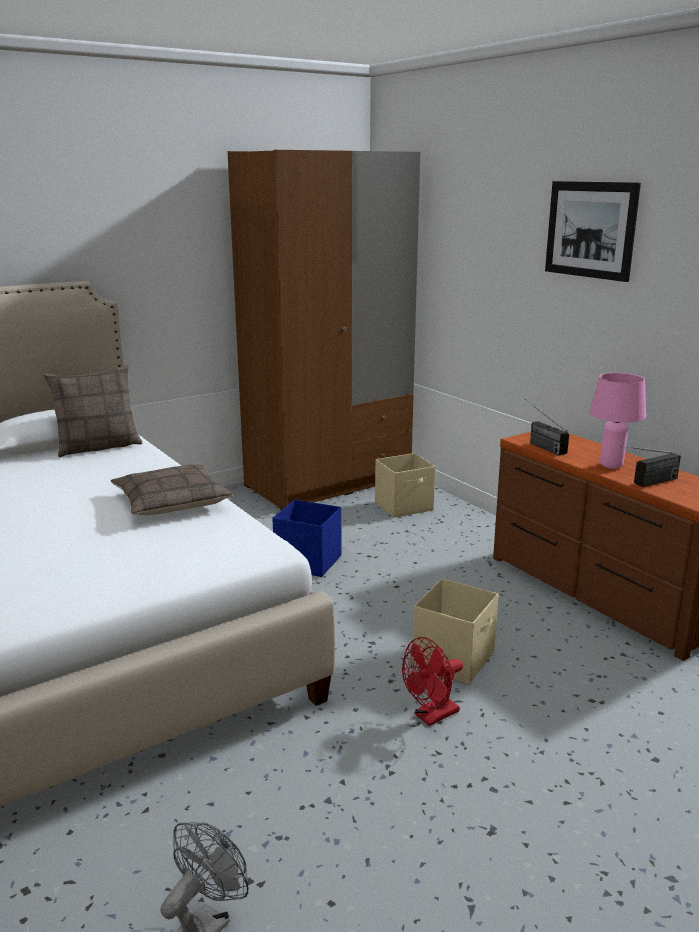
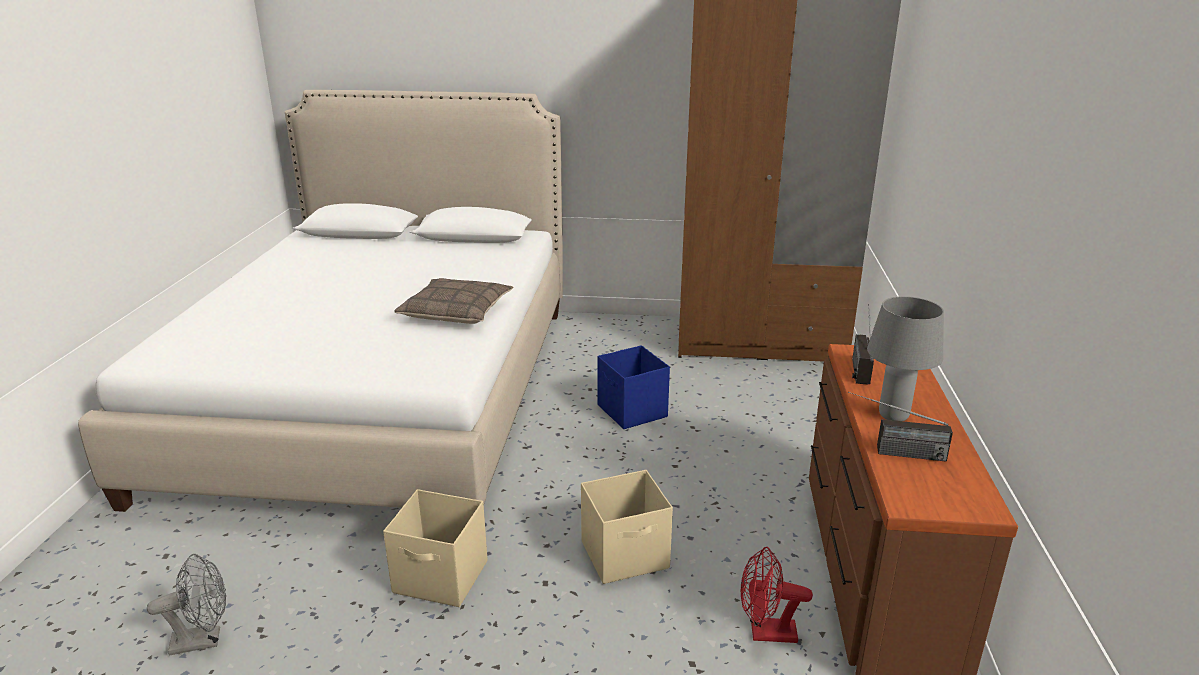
camera: 40 degrees right, 5 degrees up
(98, 447) = (492, 248): pillow -> none
(404, 506) = (800, 391): beige storage box -> beige storage box (441, 578)
(431, 716) = (534, 592): red fan -> red fan (765, 633)
(590, 229) = (988, 99): picture -> none
(611, 465) = (893, 416): pink table lamp -> grey table lamp

